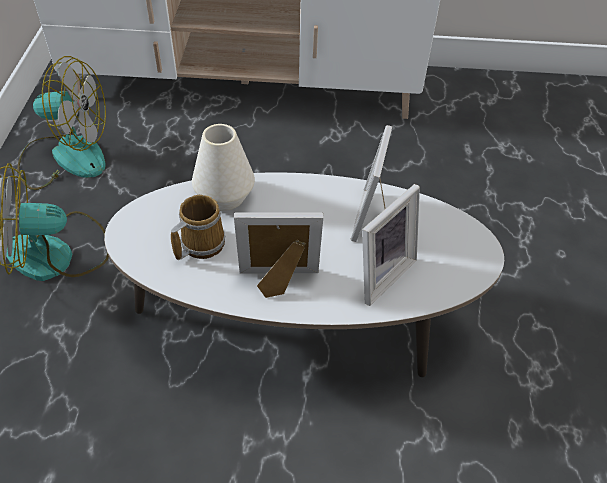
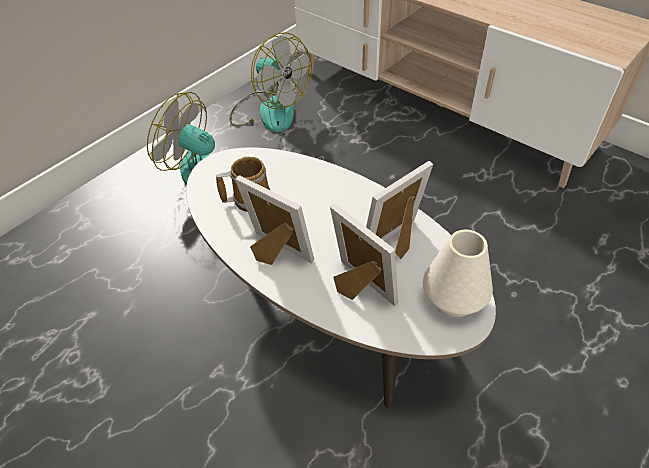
camera: 40 degrees right, 0 degrees up
(224, 197) = (298, 173): white vase -> white vase (453, 299)
(379, 273) = (358, 289): picture frame -> picture frame turned 120 degrees counterclockwise

